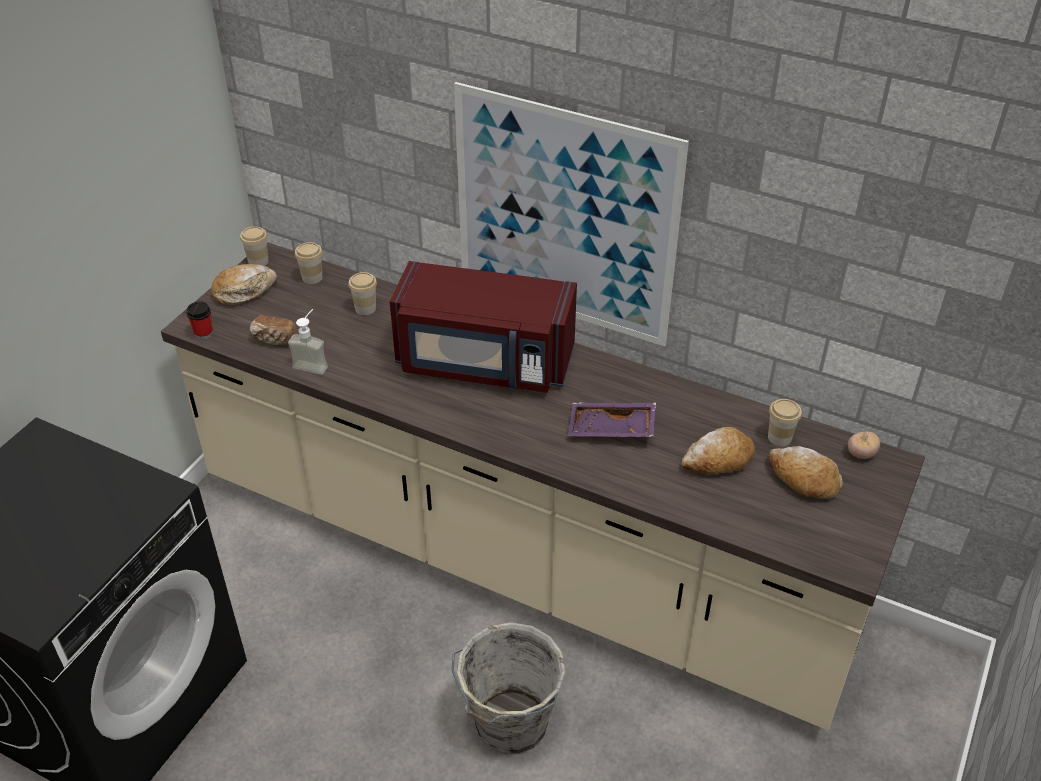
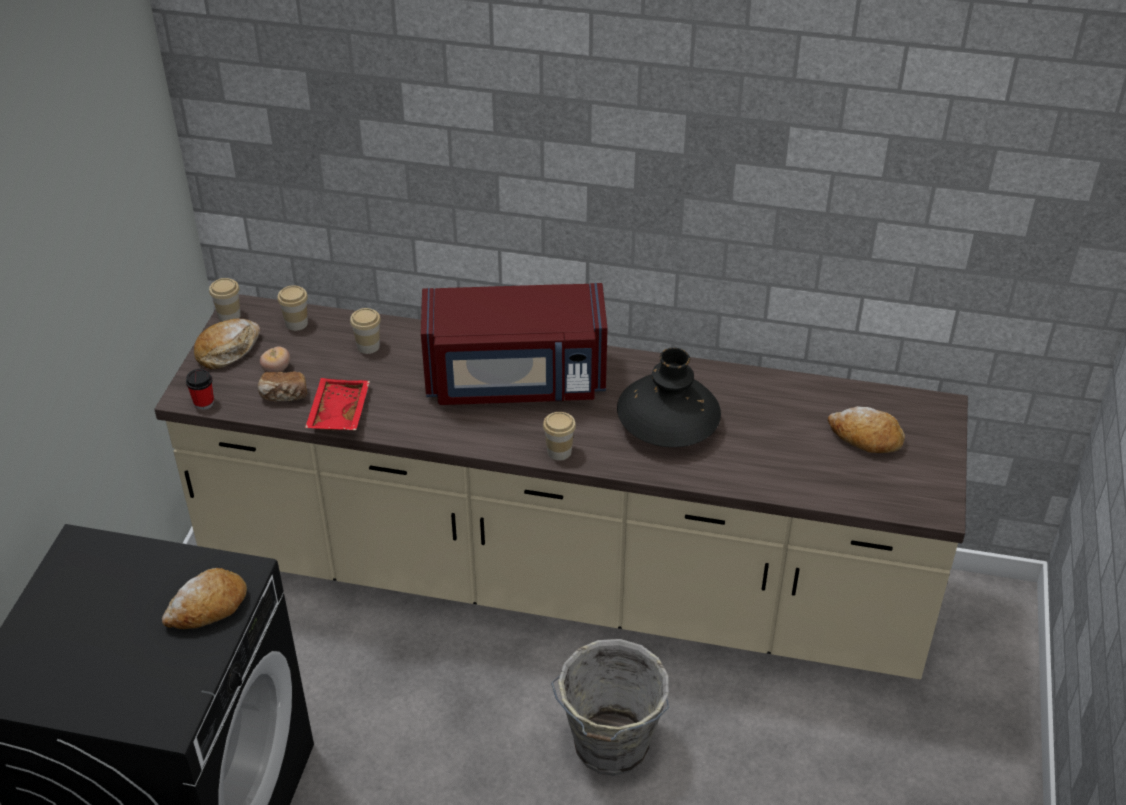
camera: 15 degrees left, 0 degrees up
(313, 363) = (337, 413): soap dispenser -> red tray
(564, 217) = (581, 219): picture -> none
(611, 430) = (667, 425): purple tray -> black vase
(718, 460) = (780, 435): bread -> bread (207, 608)
(779, 437) = (830, 402): cup -> cup (559, 451)
(861, 454) = (909, 404): tomato -> tomato (276, 369)

